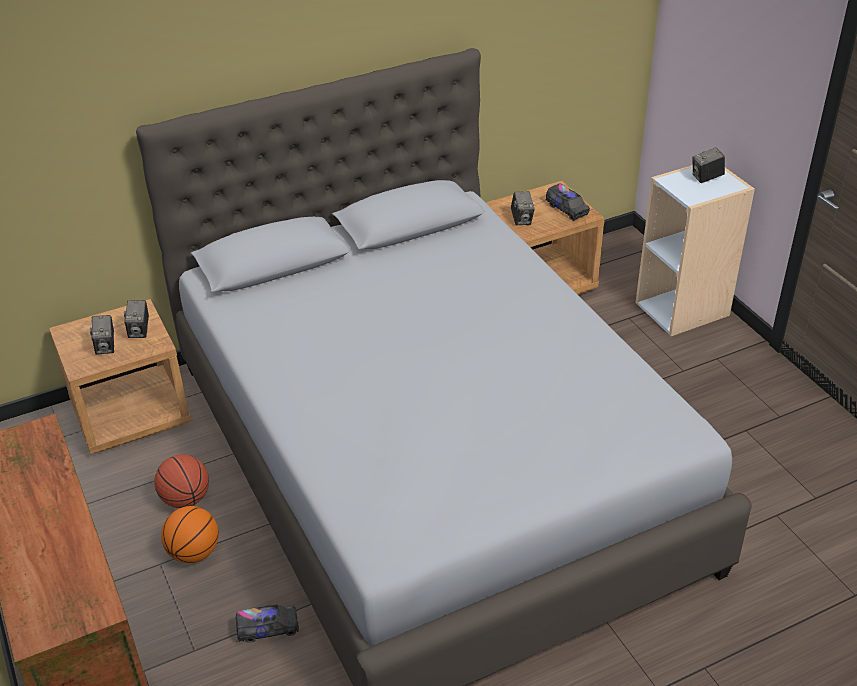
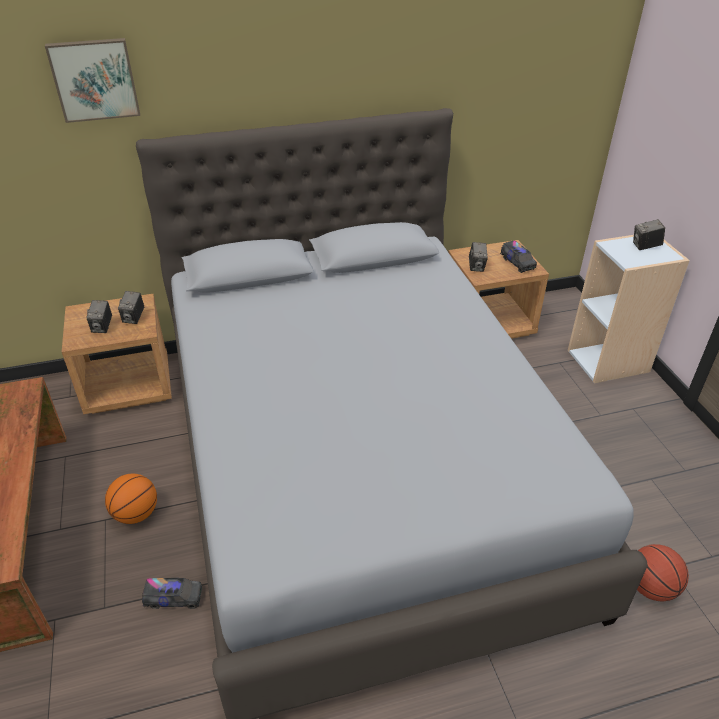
camera: 10 degrees right, 0 degrees up
(86, 67) = (94, 79): none -> picture
(185, 499) = (146, 465): basketball -> basketball (650, 587)

